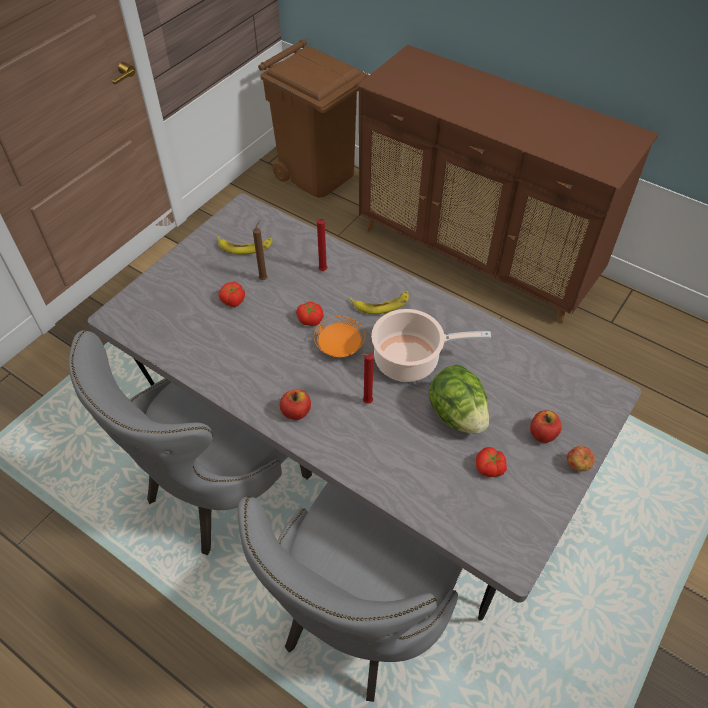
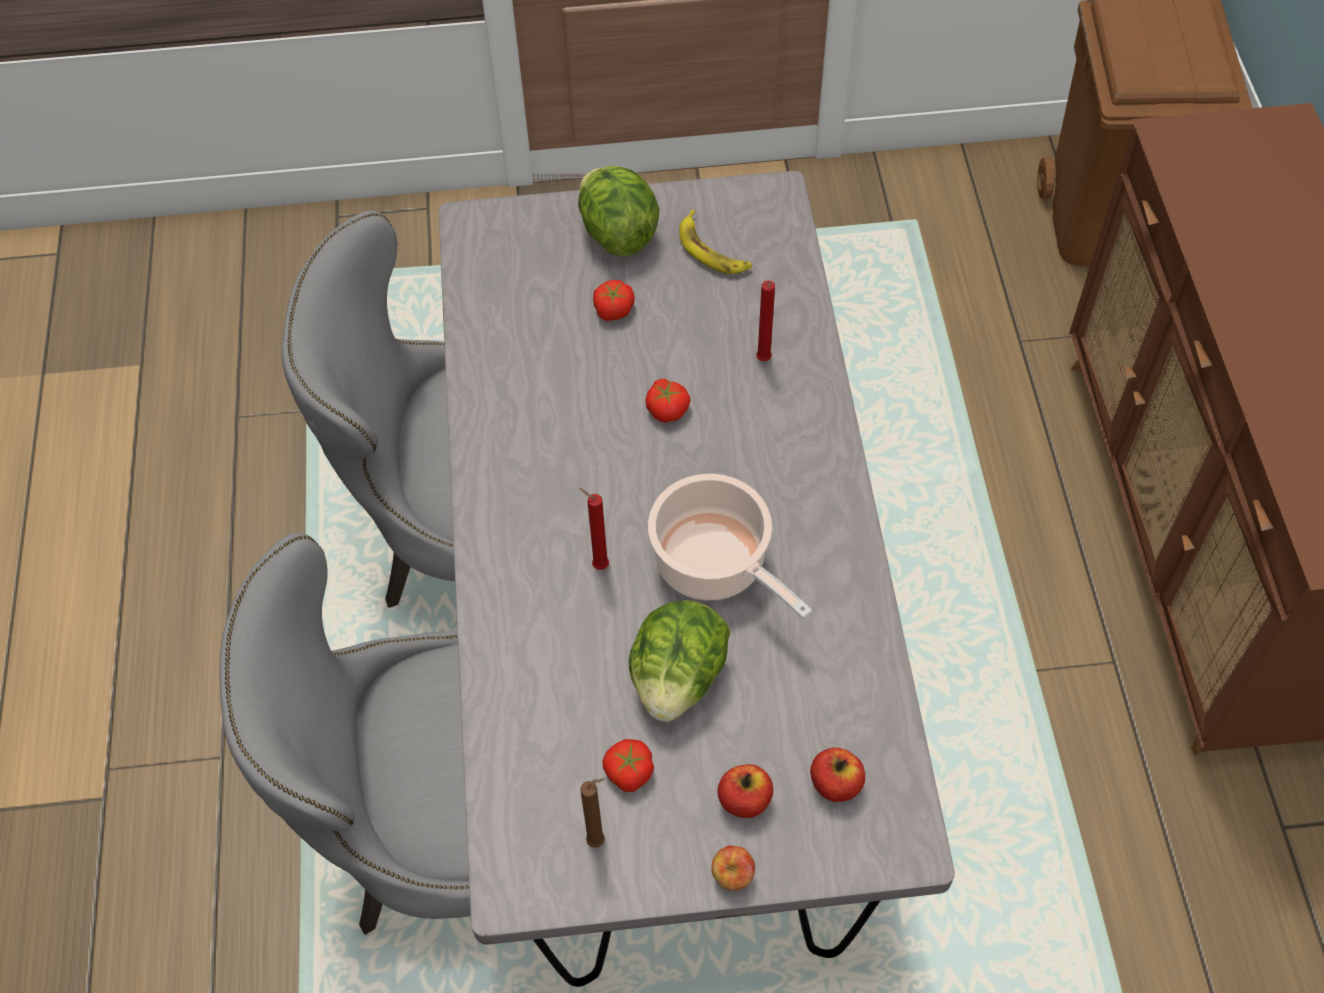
camera: 50 degrees right, 5 degrees up
(193, 270) = (617, 233): none -> lettuce
(264, 278) = (682, 311): brown candle -> brown candle (599, 841)
(296, 412) = (512, 504): apple -> apple (835, 784)
(339, 346) = (656, 472): orange plate -> none
(381, 304) = (775, 464): banana -> none

